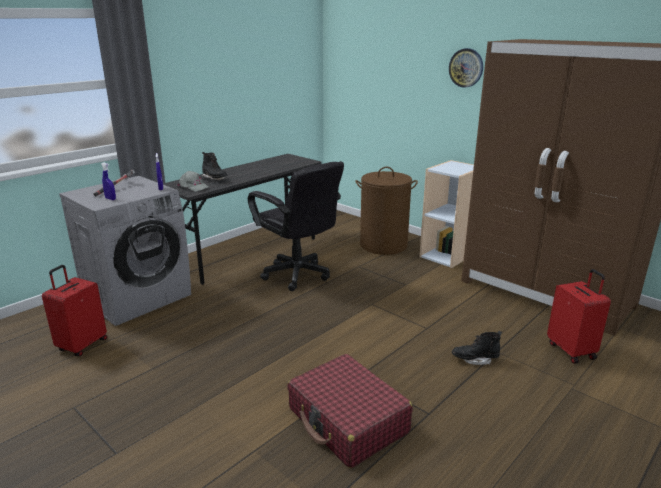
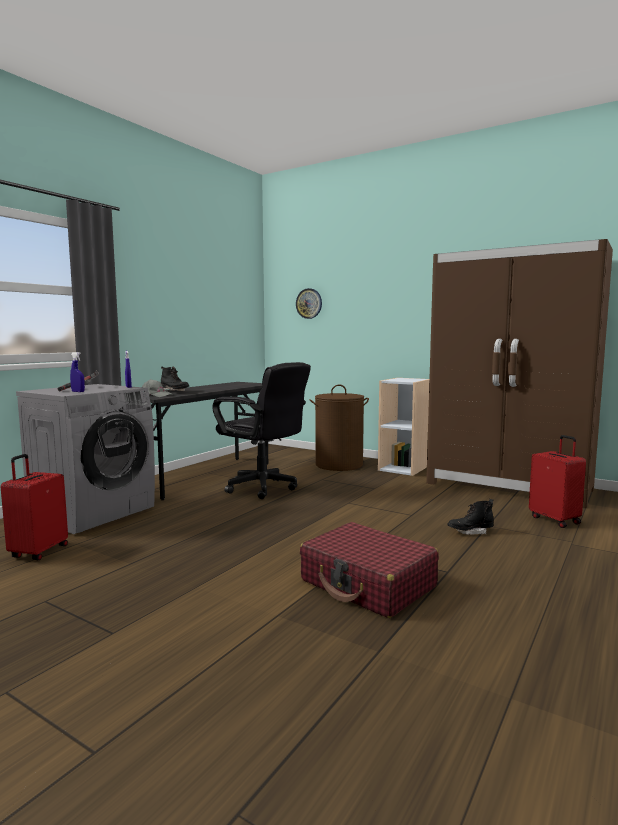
camera: 10 degrees left, 15 degrees down
(466, 68) = (405, 292): wall clock -> wall clock (309, 303)

